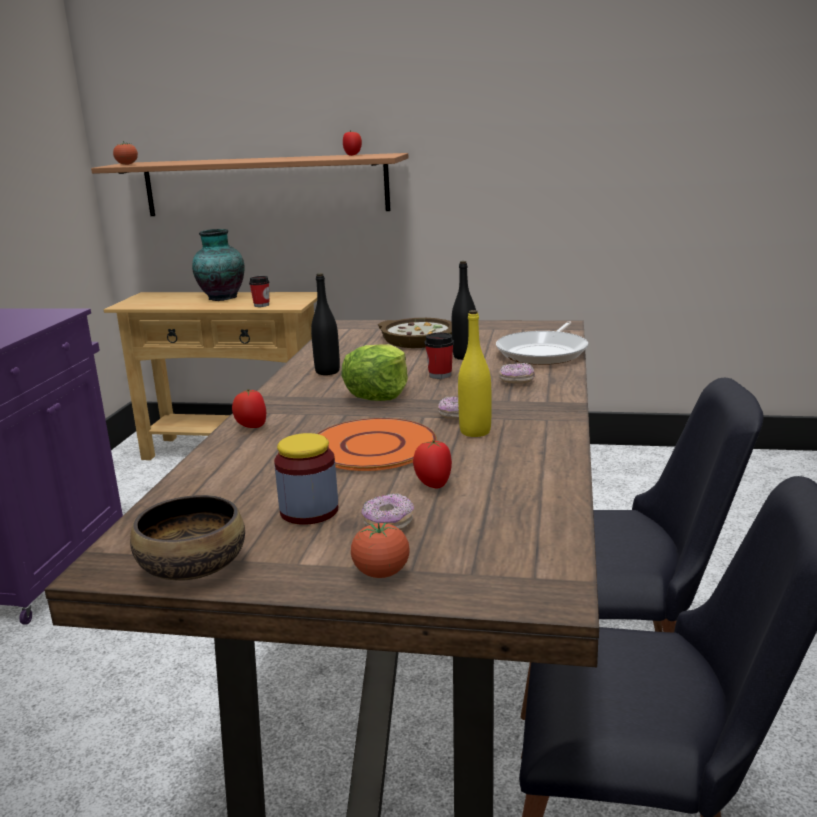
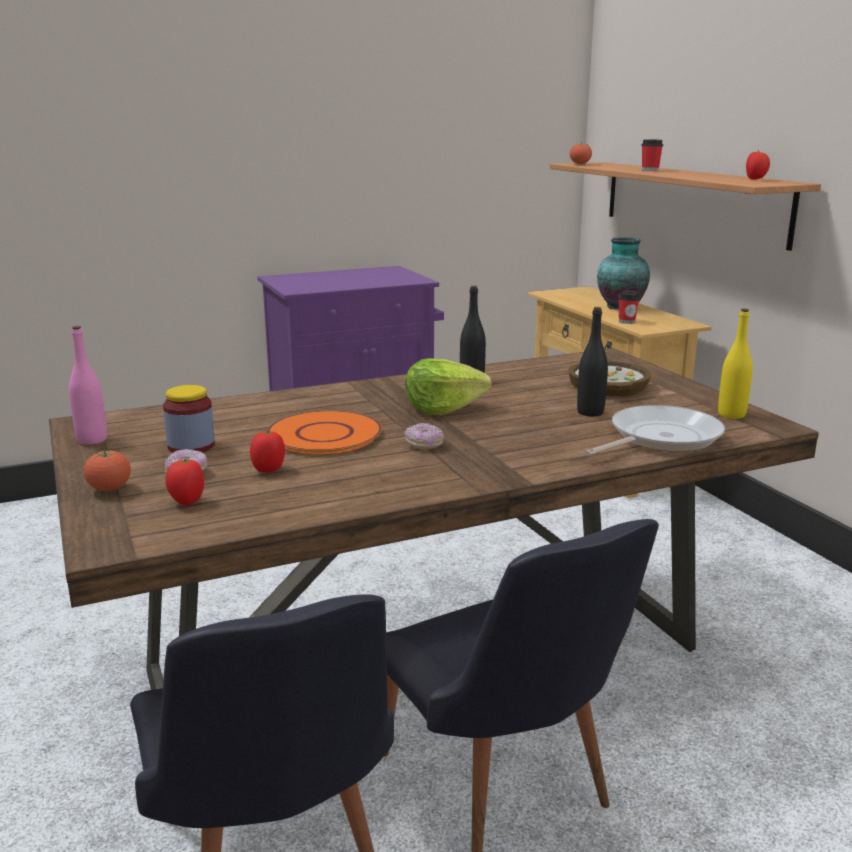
camera: 55 degrees right, 0 degrees up
(192, 566) = (92, 440): bowl -> pink bottle
(251, 427) = (323, 393): tomato -> tomato (187, 501)
(440, 375) = (522, 416): cup -> cup (650, 170)
(475, 432) = (396, 458): yellow bottle -> yellow bottle (731, 415)
(516, 381) = (549, 445): donut -> none
(544, 352) = (660, 438): frying pan -> frying pan turned 150 degrees clockwise

